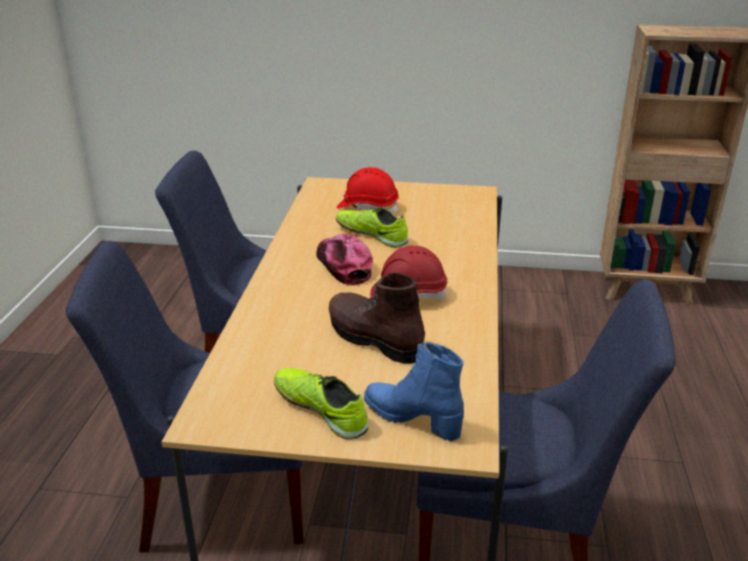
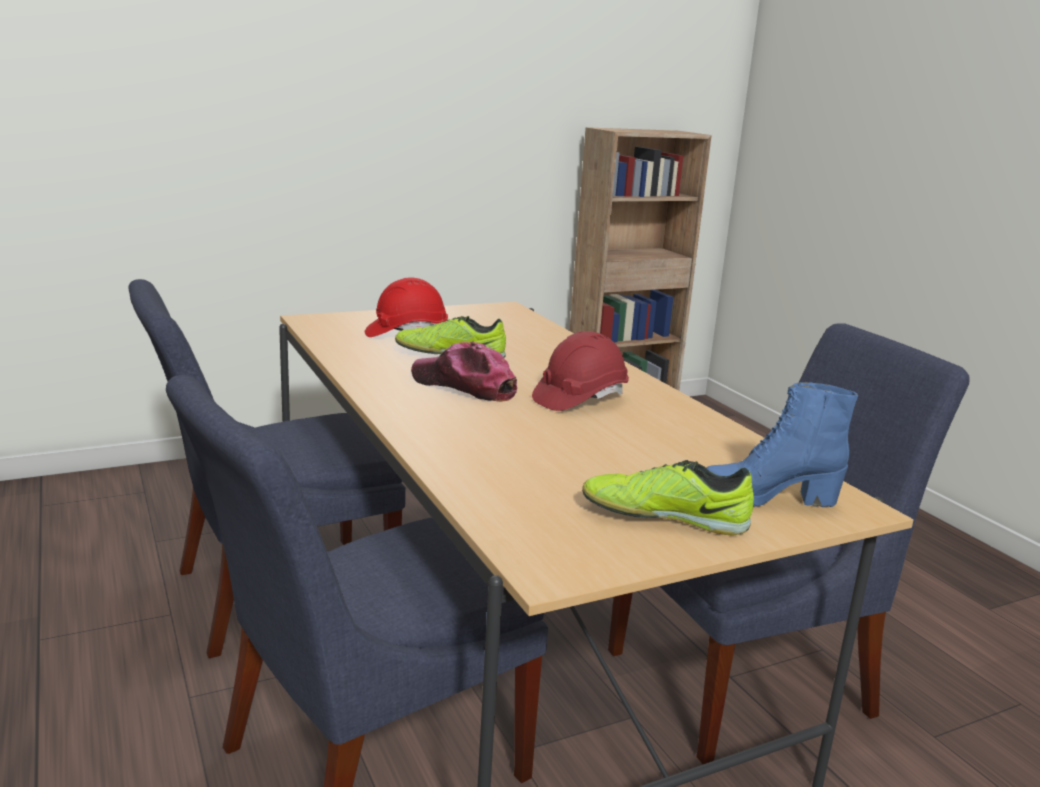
camera: 35 degrees left, 10 degrees down
(374, 339) = (610, 442): brown boot -> none

